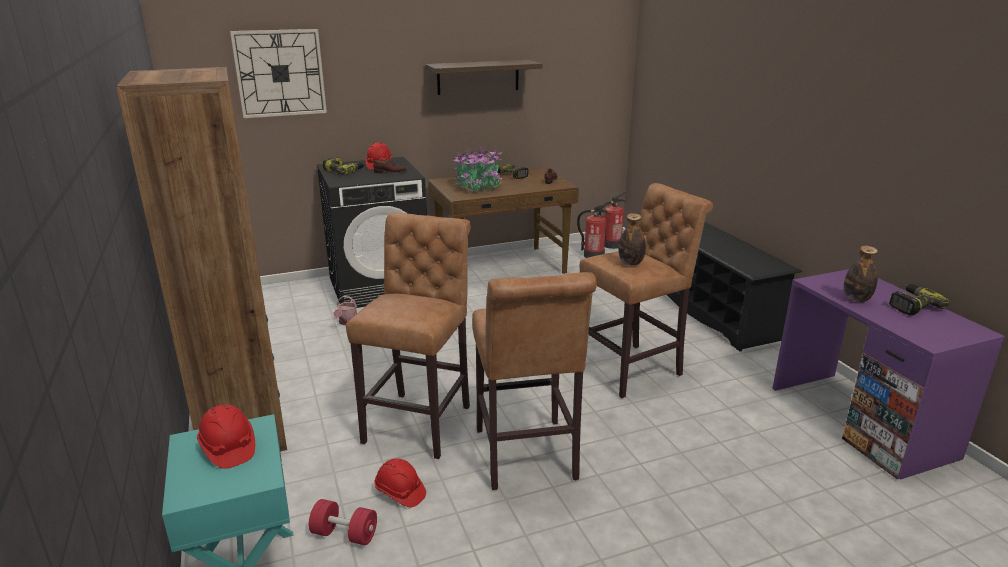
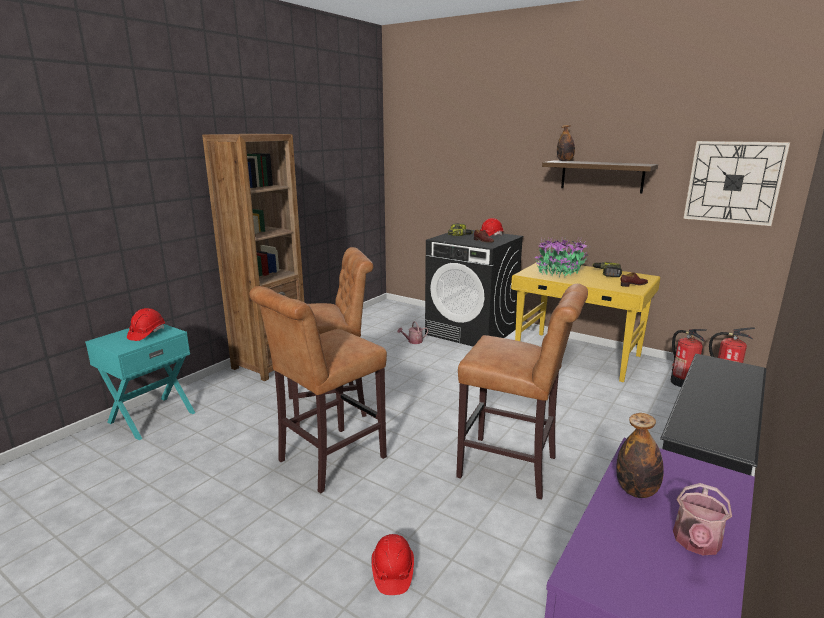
camera: 55 degrees right, 5 degrees down
(280, 73) = (448, 158): wall clock -> wall clock (733, 182)
(344, 534) = (202, 428): red dumbbell -> none
(400, 492) = (251, 429): red hard hat -> red hard hat (392, 572)
(502, 268) = (577, 356): brown desk -> yellow desk
(630, 263) = (497, 350): bottle -> bottle (565, 161)
(912, 305) = (696, 544): power drill -> watering can

